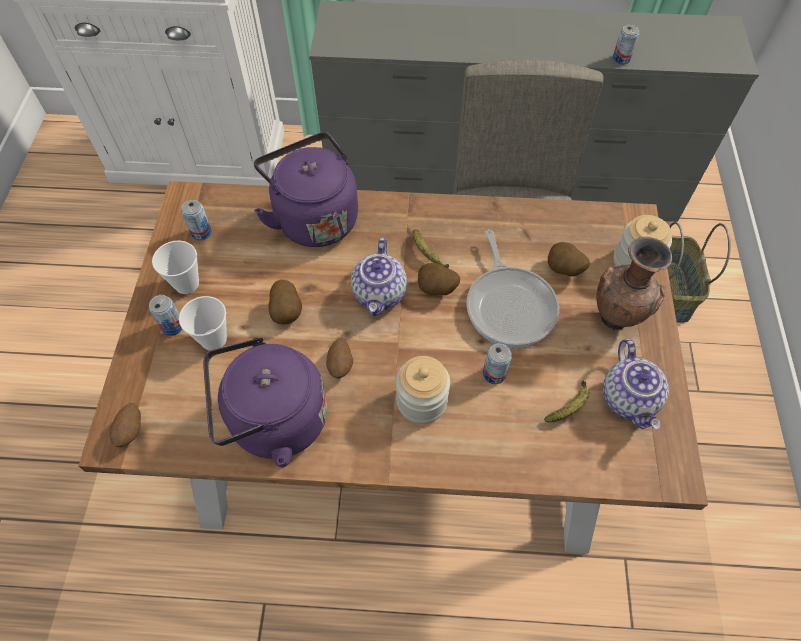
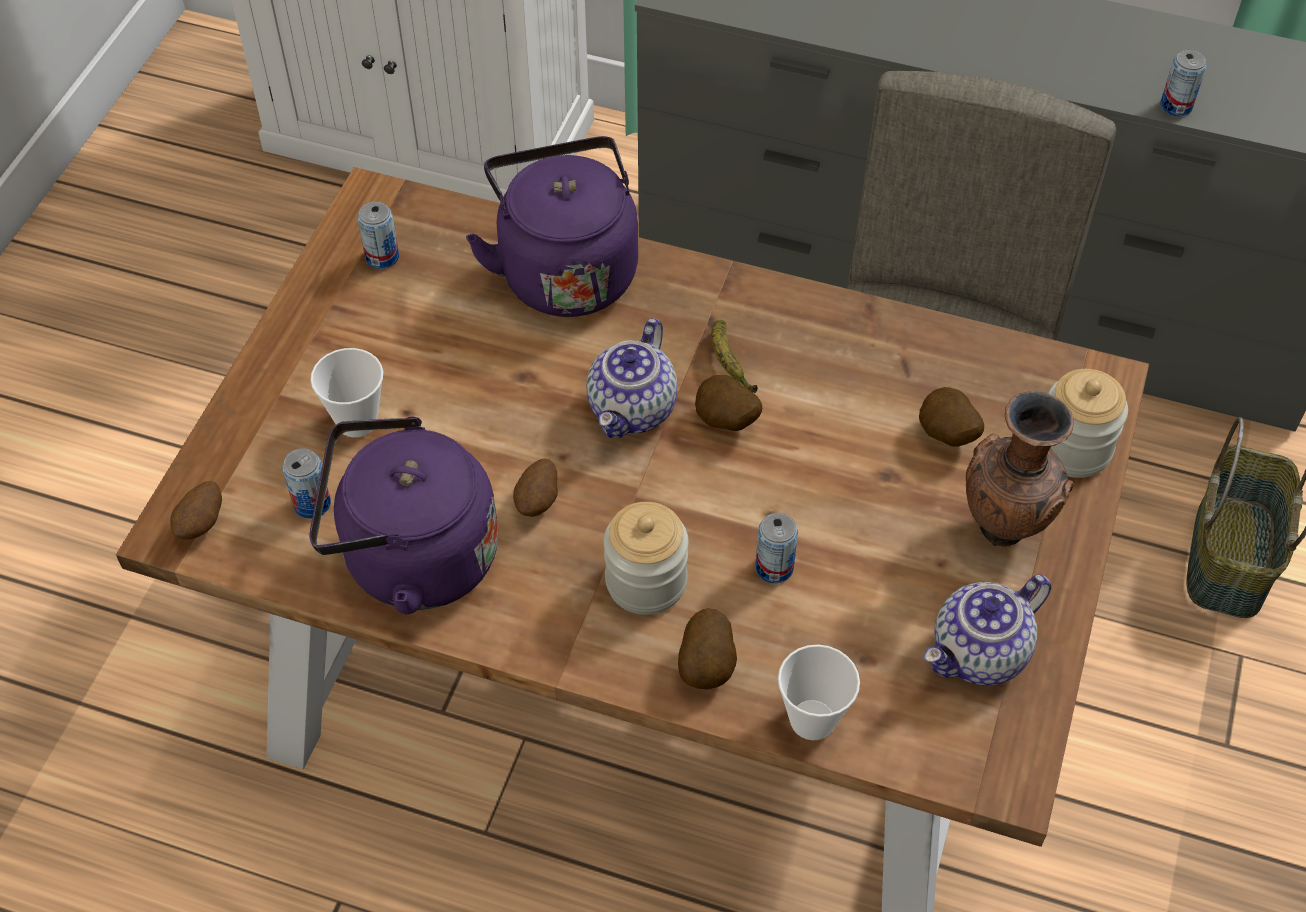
camera: 15 degrees right, 5 degrees down
(172, 326) = (301, 389): can -> can (312, 504)
(186, 284) = (339, 330): cup -> cup (812, 720)
(287, 312) = (480, 405): potato -> potato (707, 667)
(509, 305) = (836, 471): frying pan -> none
(569, 406) = (877, 642): banana -> none
(629, 399) = (979, 654): teapot -> teapot turned 45 degrees clockwise

